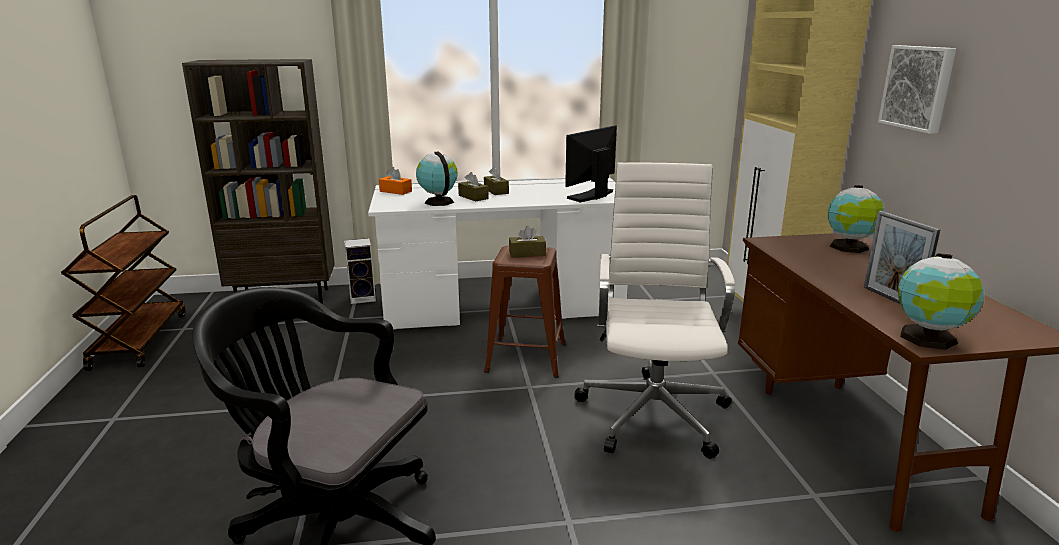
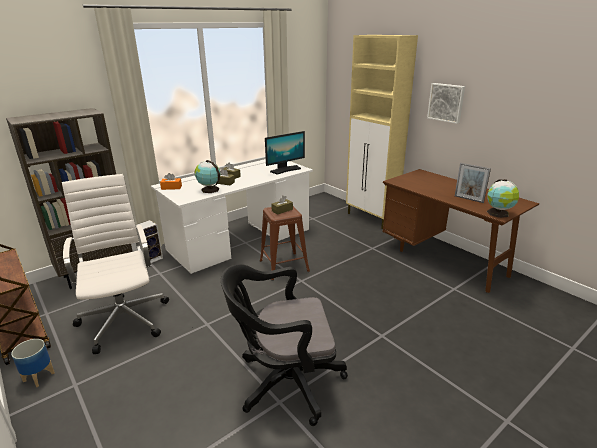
camera: 30 degrees left, 5 degrees up
(95, 395) = (38, 377): none -> planter
(591, 195) = (285, 170): monitor -> monitor turned 135 degrees counterclockwise
(653, 412) = (367, 274): white office chair -> white office chair (124, 319)
(849, 247) = (427, 177): globe -> none

